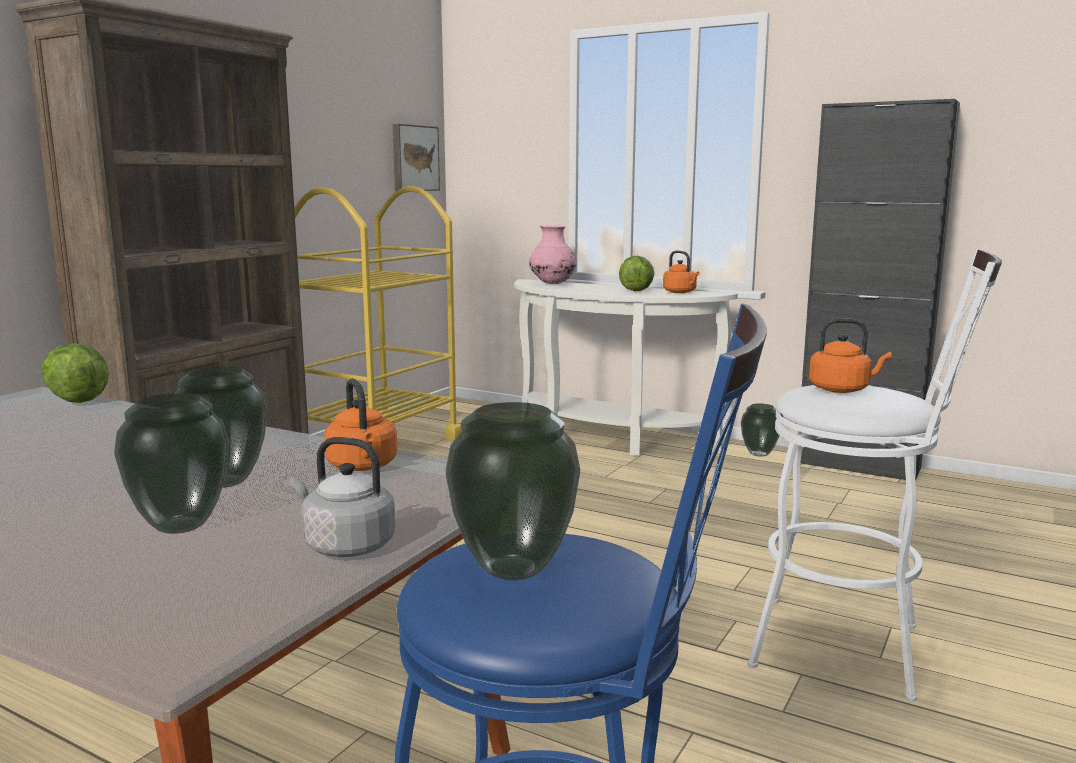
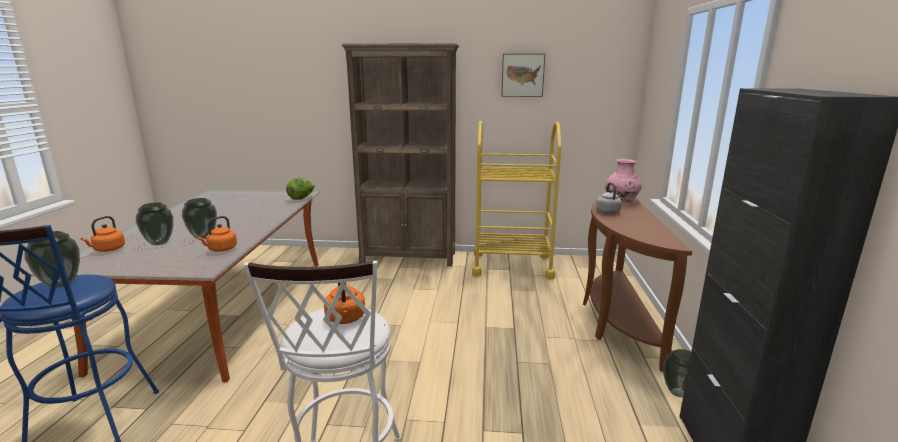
camera: 65 degrees right, 5 degrees up
(345, 546) = (134, 265): grey kettle -> grey kettle (607, 211)
(413, 158) = (604, 100): picture -> picture (522, 75)
(605, 439) = (616, 321): white console table -> brown console table
(636, 290) = (637, 222): lettuce -> none
(680, 292) = (655, 234): orange kettle -> orange kettle (108, 250)

